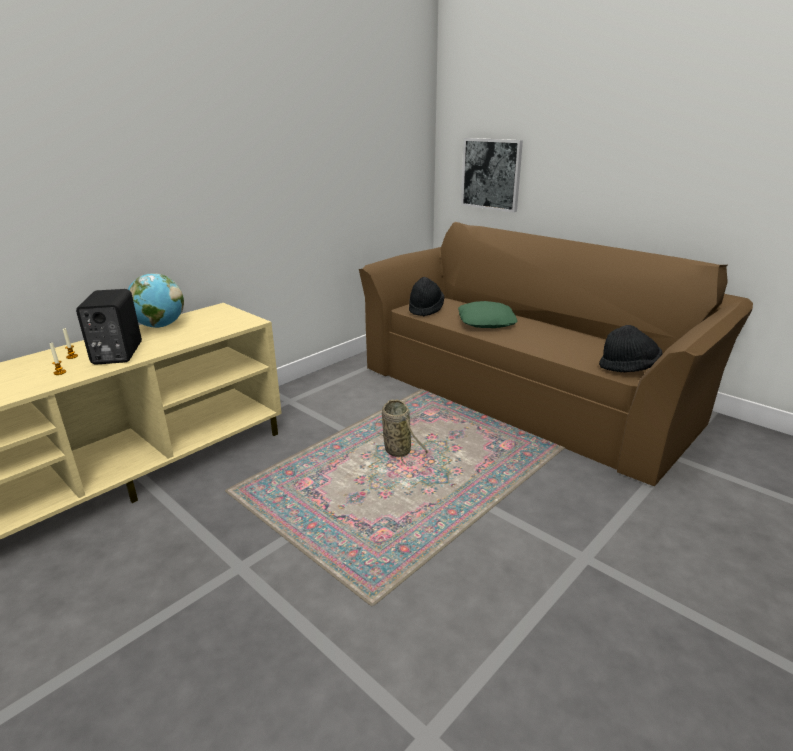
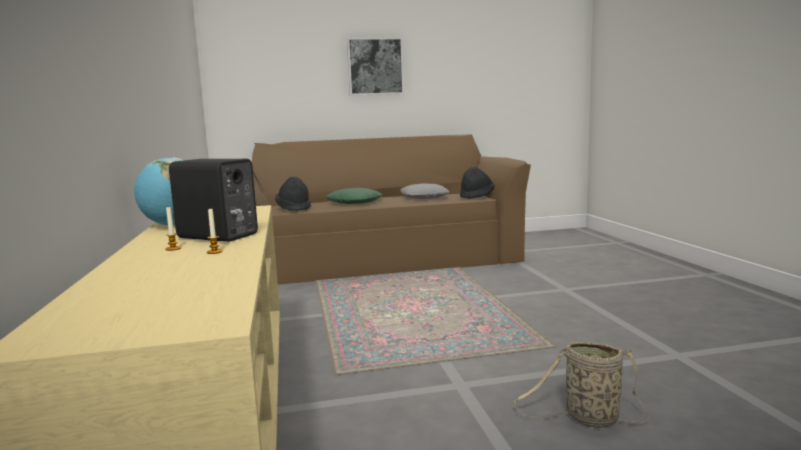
camera: 55 degrees left, 15 degrees down
(396, 449) = (384, 304): basket -> basket (587, 419)
(491, 174) = (271, 102): picture -> picture (375, 66)
(569, 342) = (424, 197): none -> grey pillow

